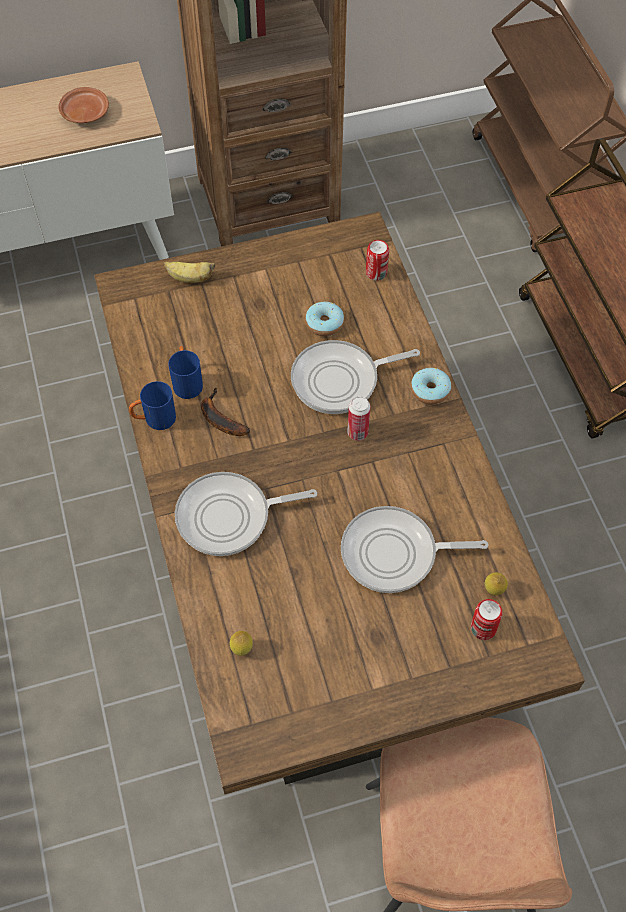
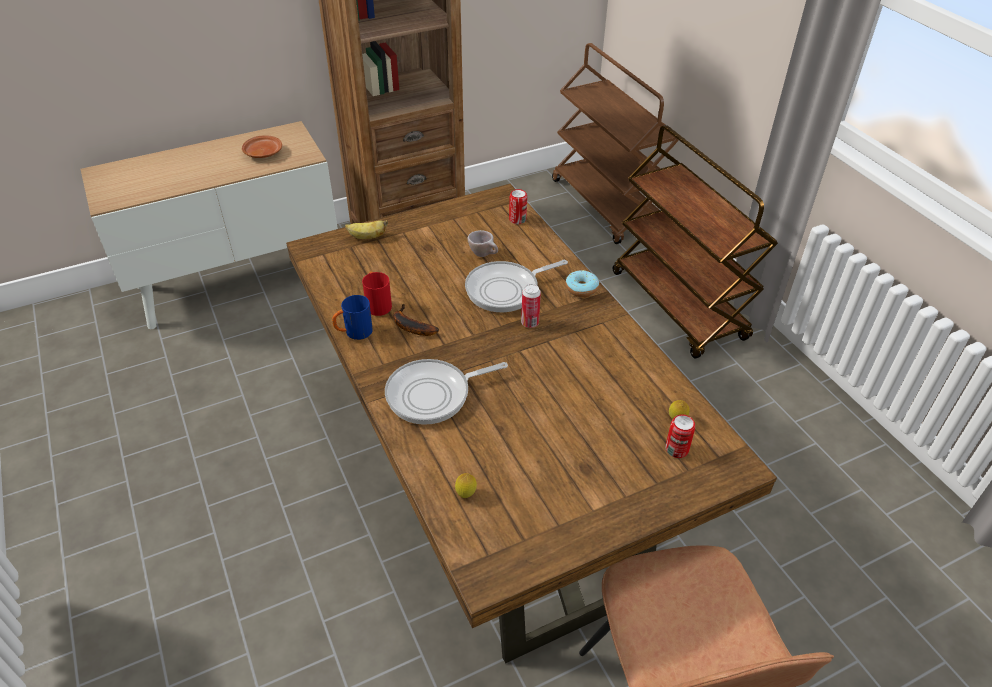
camera: 10 degrees left, 15 degrees down
(187, 382) = (377, 304): blue mug -> red mug
(324, 323) = (484, 255): donut -> beige cup
(395, 554) = (584, 404): frying pan -> none

